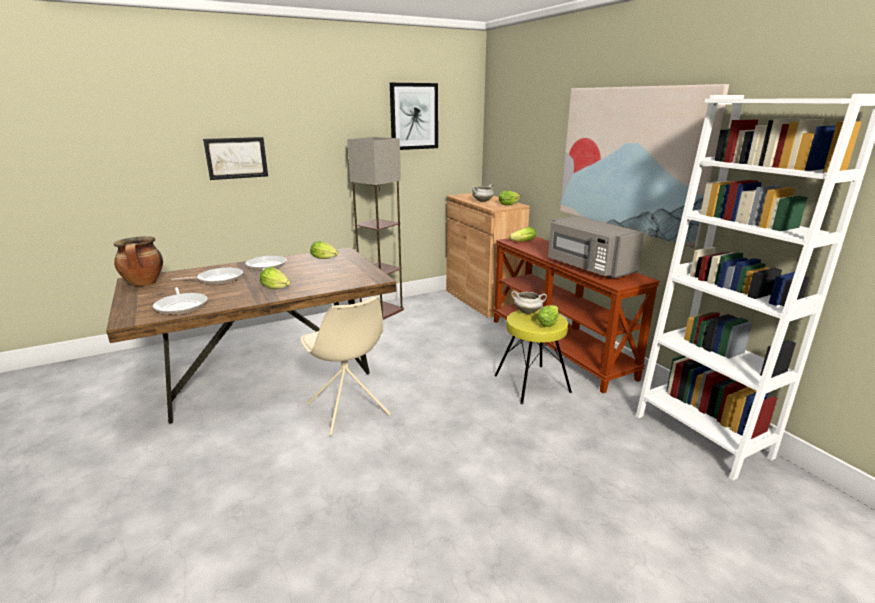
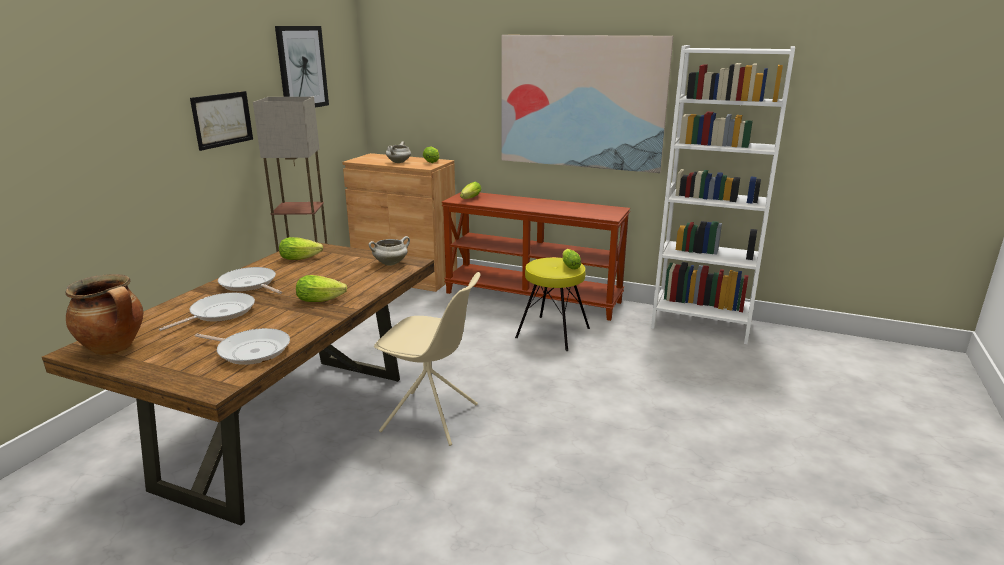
camera: 40 degrees left, 0 degrees up
(236, 158) = (114, 142): picture -> picture (222, 119)
(527, 312) = (540, 262): white cooking pot -> white cooking pot (391, 263)
(588, 267) = (566, 209): grey microwave -> none

